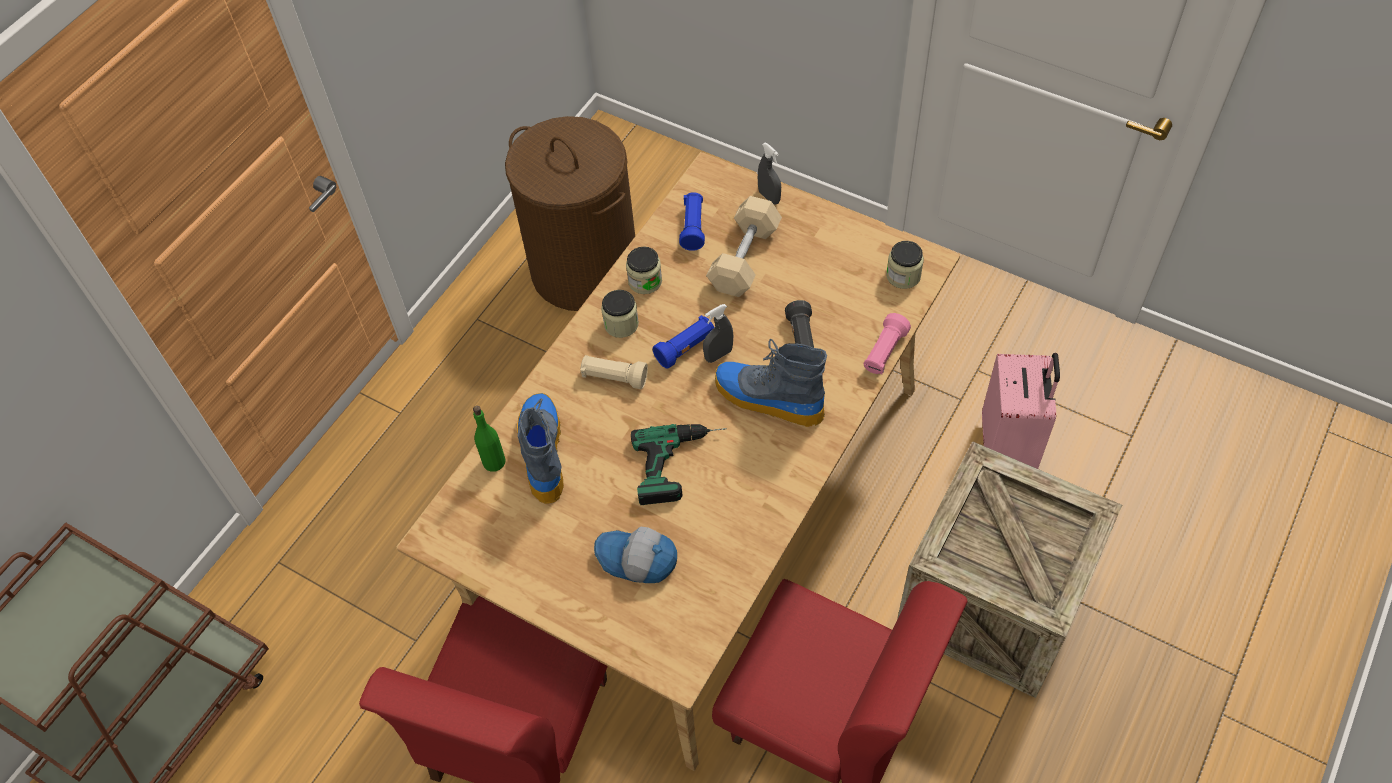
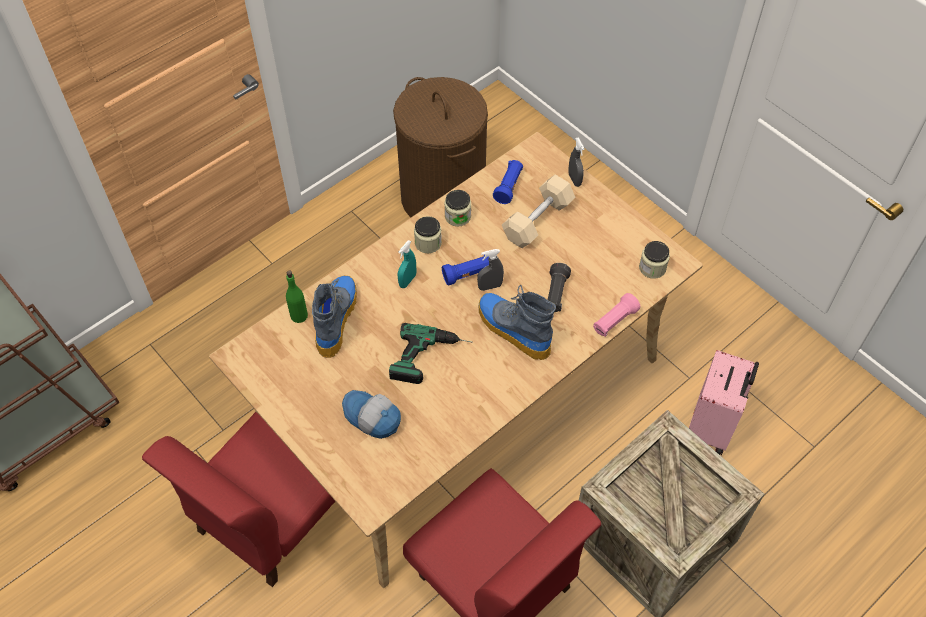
camera: 15 degrees right, 0 degrees up
(614, 378) = (407, 280): beige flashlight -> turquoise spray bottle

